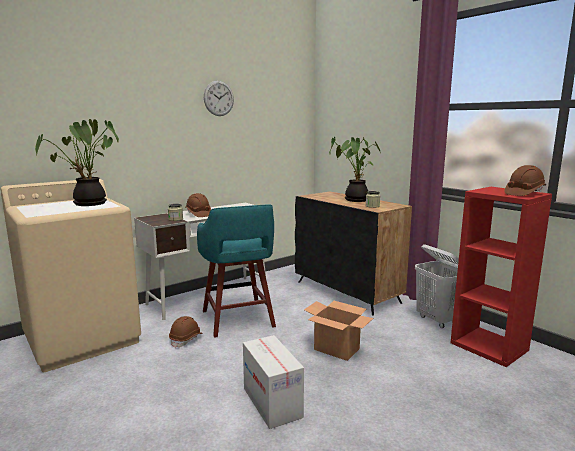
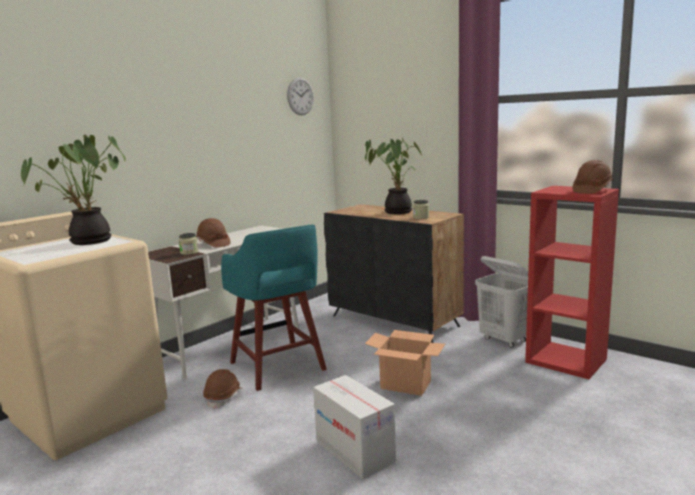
camera: 10 degrees left, 0 degrees up
(218, 98) = (222, 100): wall clock -> wall clock (300, 96)

